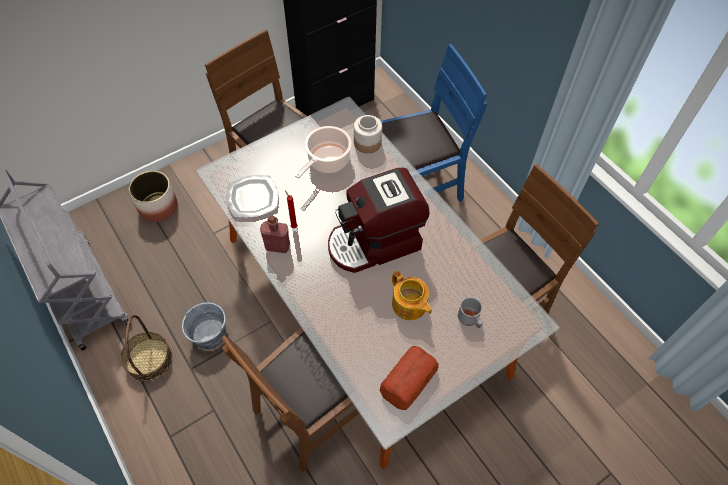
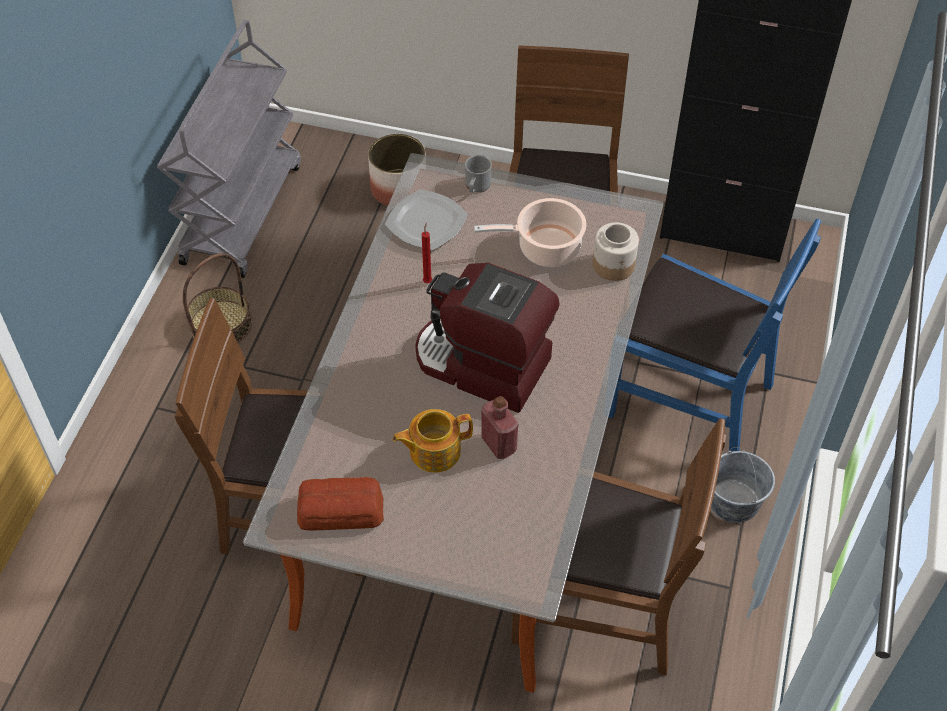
camera: 50 degrees right, 5 degrees down
(209, 334) = (296, 351): grey bucket -> grey bucket (733, 501)
(277, 246) = (389, 286): red bottle -> red bottle (499, 444)
(409, 305) = (433, 451): teapot -> teapot turned 60 degrees clockwise
(470, 319) = (473, 520): grey mug -> grey mug (476, 186)

